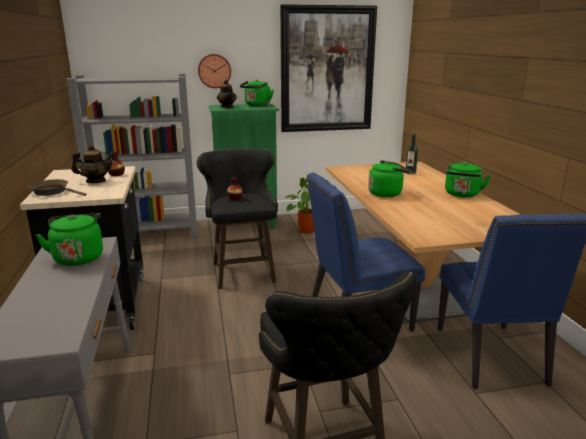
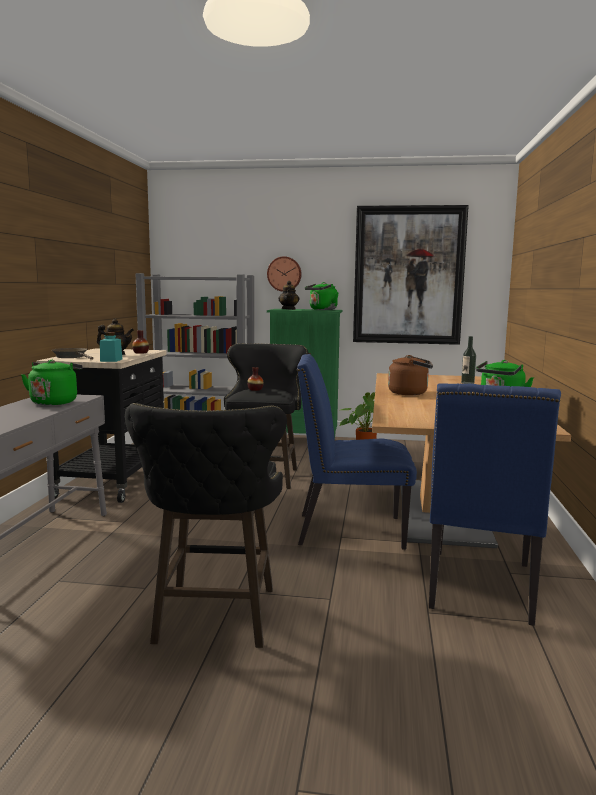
camera: 20 degrees right, 10 degrees down
(106, 193) = (111, 360): none -> turquoise jar
(387, 193) = (410, 393): green kettle -> brown kettle

